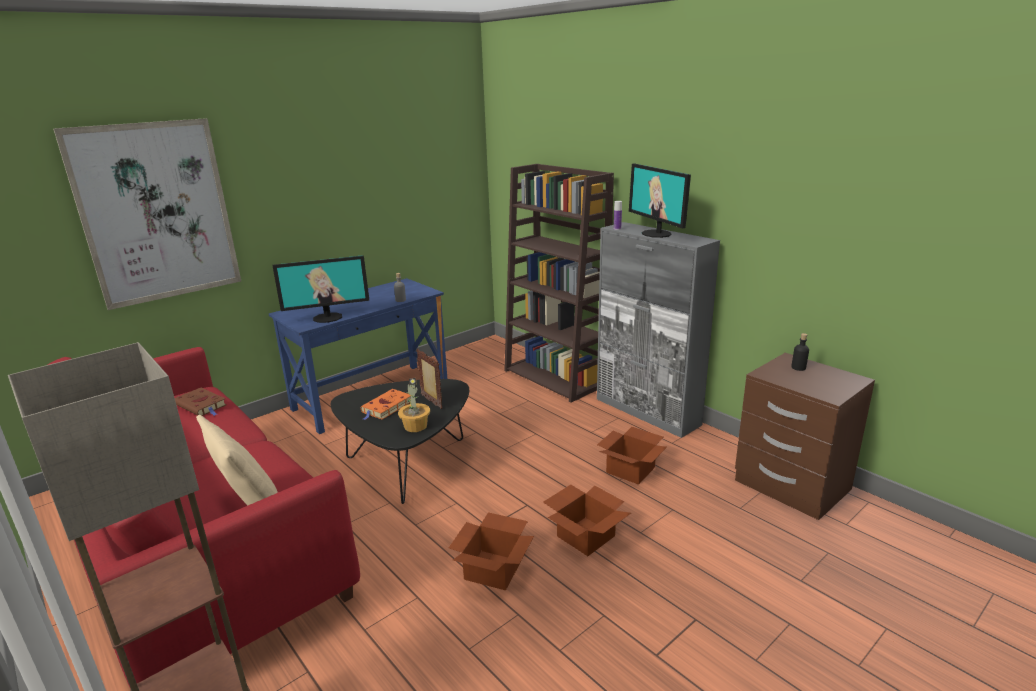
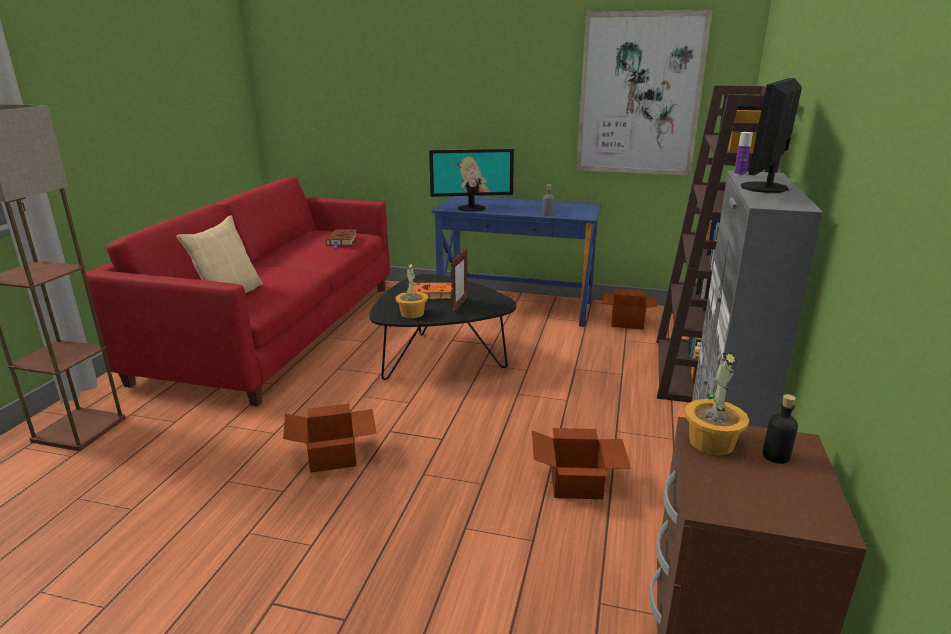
camera: 55 degrees right, 0 degrees up
(156, 212) = (385, 85): picture -> picture (639, 95)
(328, 317) = (471, 208): monitor -> monitor turned 45 degrees counterclockwise
(585, 535) = (426, 491): cardboard box -> cardboard box (628, 321)
(777, 376) = (711, 442): none -> potted plant

